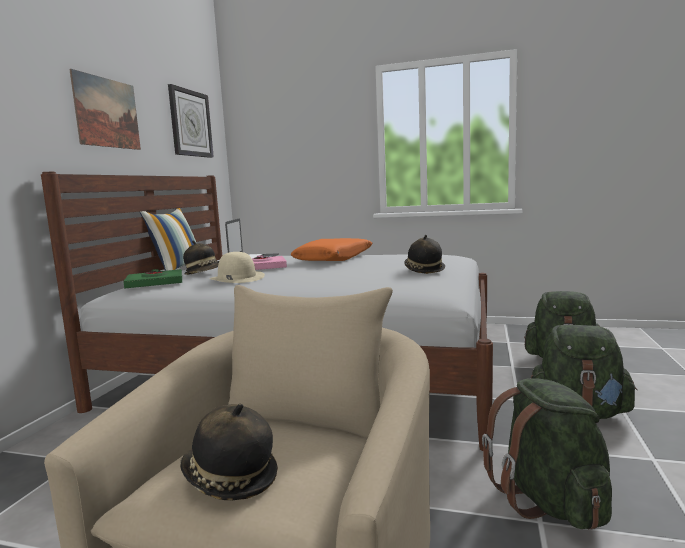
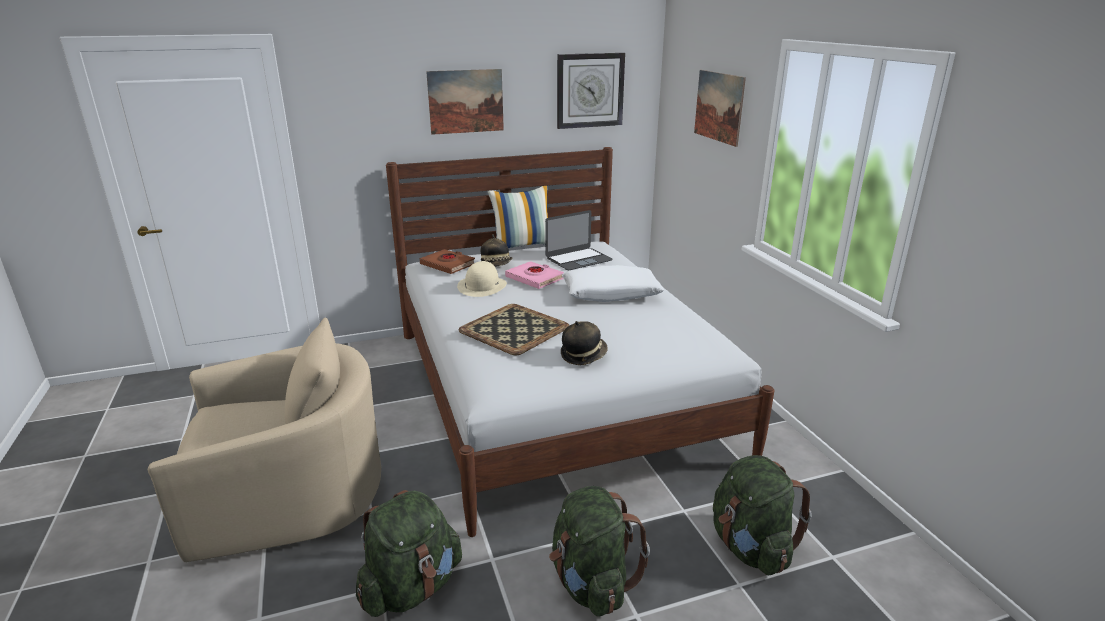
camera: 55 degrees right, 15 degrees up
(155, 283) = (448, 265): green book -> brown book
(229, 479) = (217, 424): hat -> none
(312, 126) = (718, 107): none -> picture
(334, 259) = (611, 293): orange pillow -> white pillow
(346, 277) = (514, 328): none -> tray

